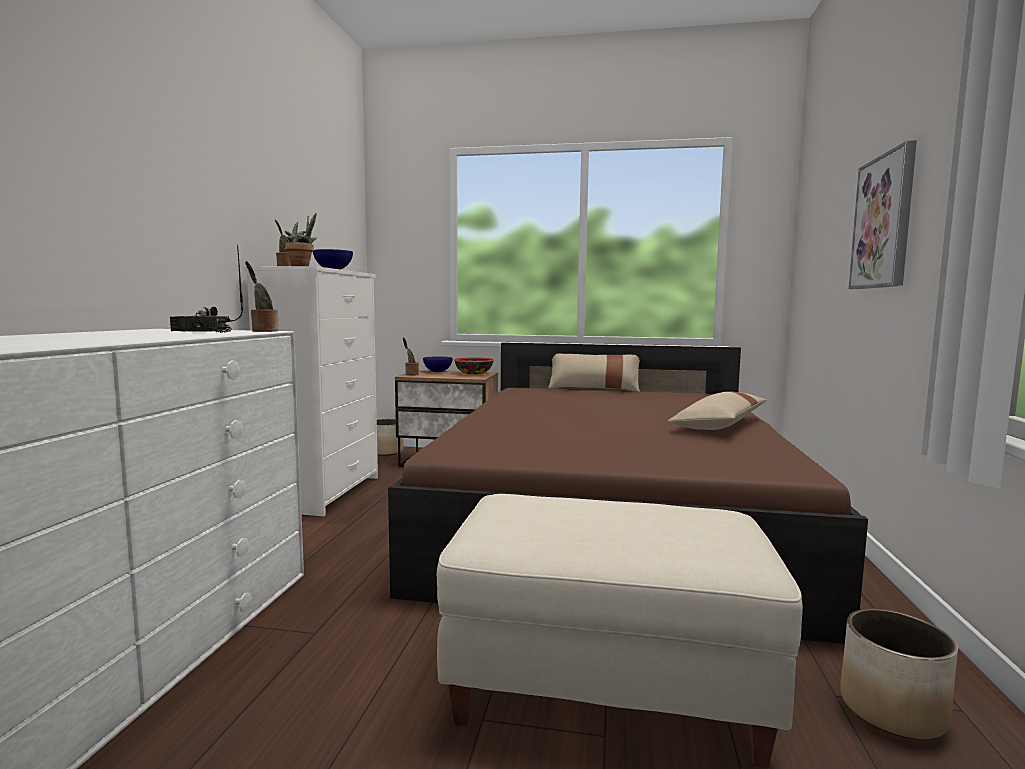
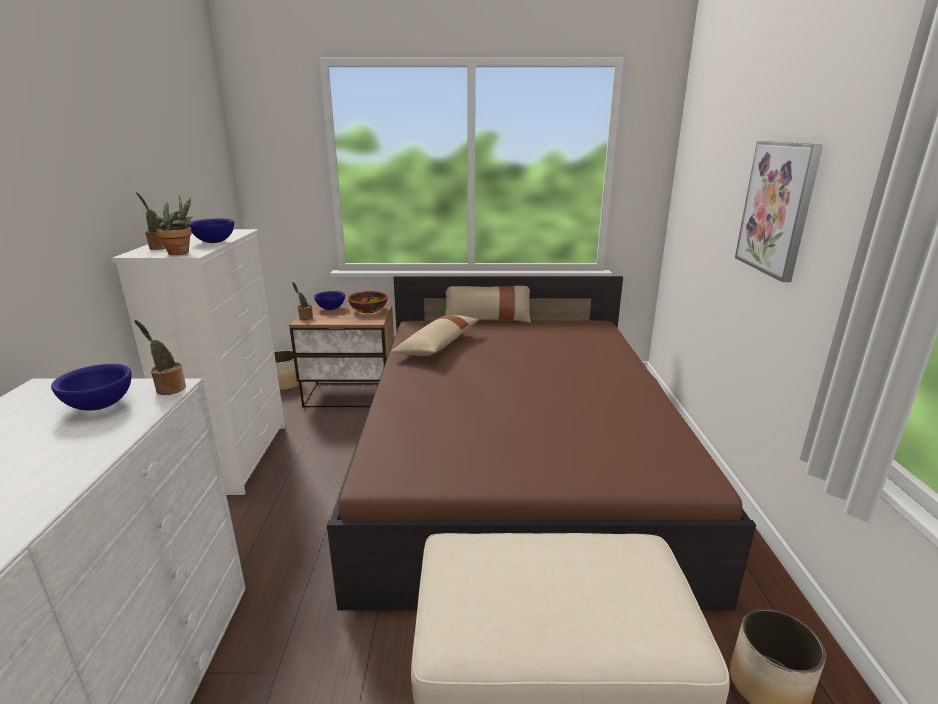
camera: 10 degrees left, 15 degrees up
(202, 331) = (99, 405): radio -> blue bowl
(719, 425) = (615, 390): beige pillow -> beige pillow (438, 345)

